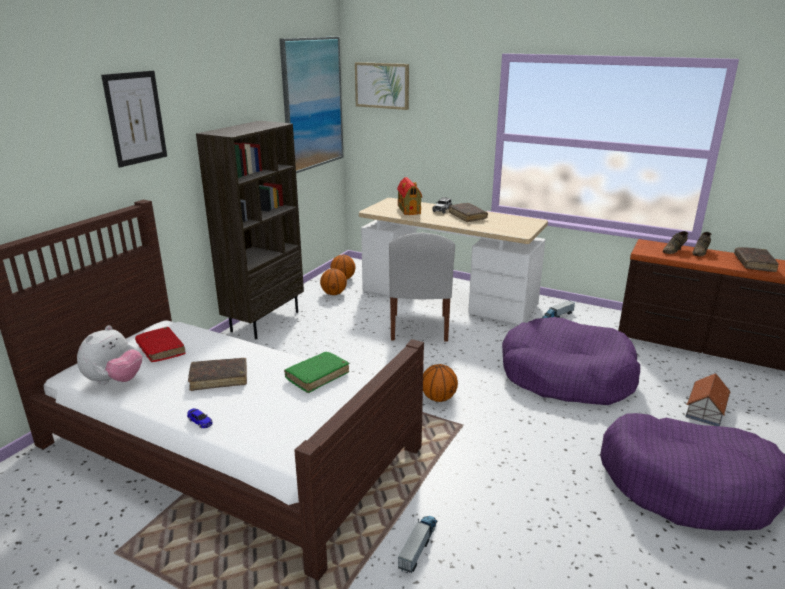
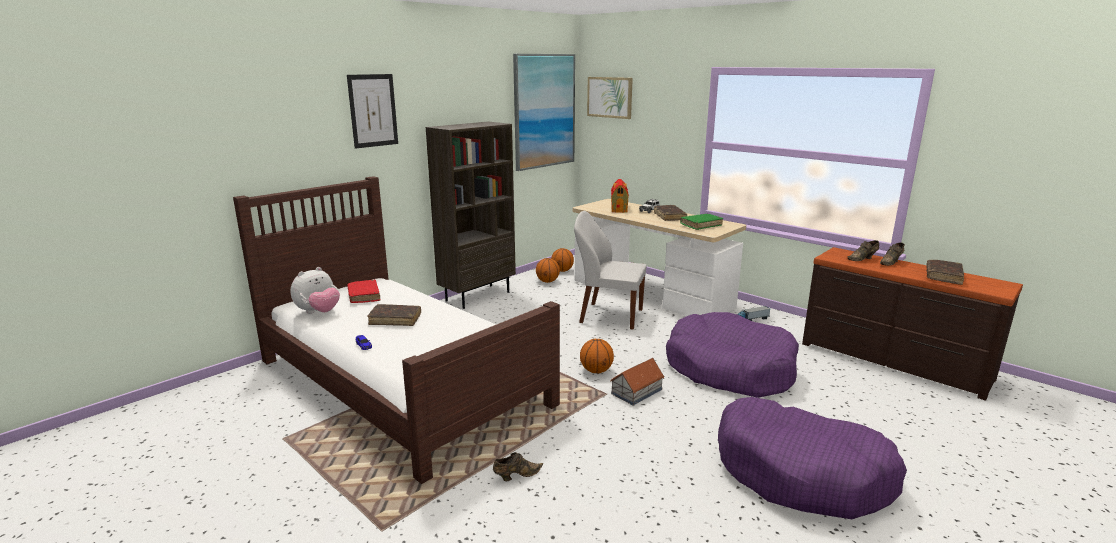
camera: 15 degrees right, 5 degrees down
(317, 376) = (473, 327): green book -> green book (701, 225)
(418, 546) = (516, 475): toy truck -> brown shoe
(419, 328) = (609, 316): white chair -> white chair turned 90 degrees clockwise
(705, 410) = (859, 415): toy house -> toy house (636, 391)

